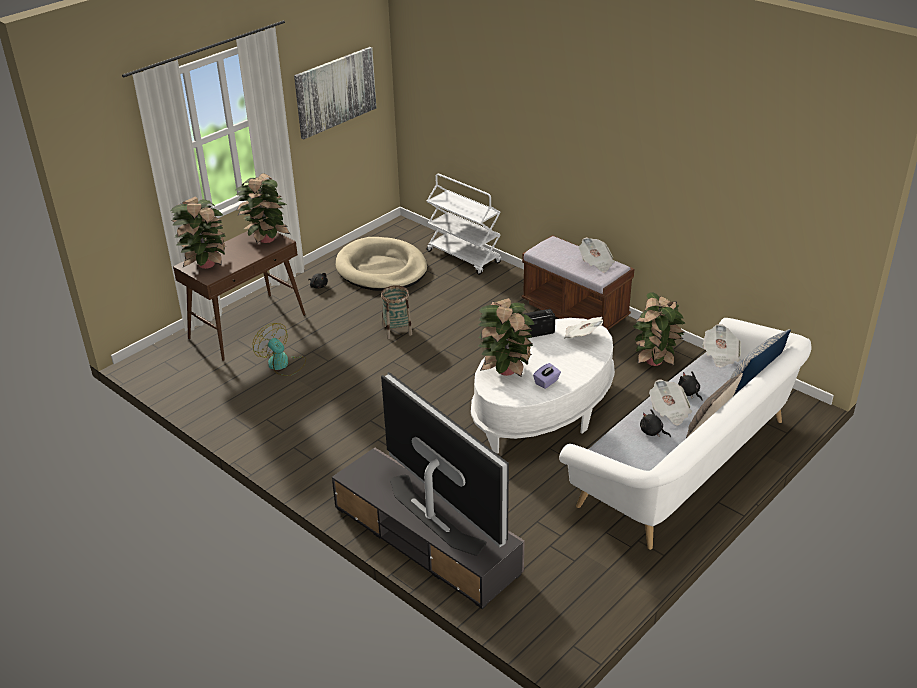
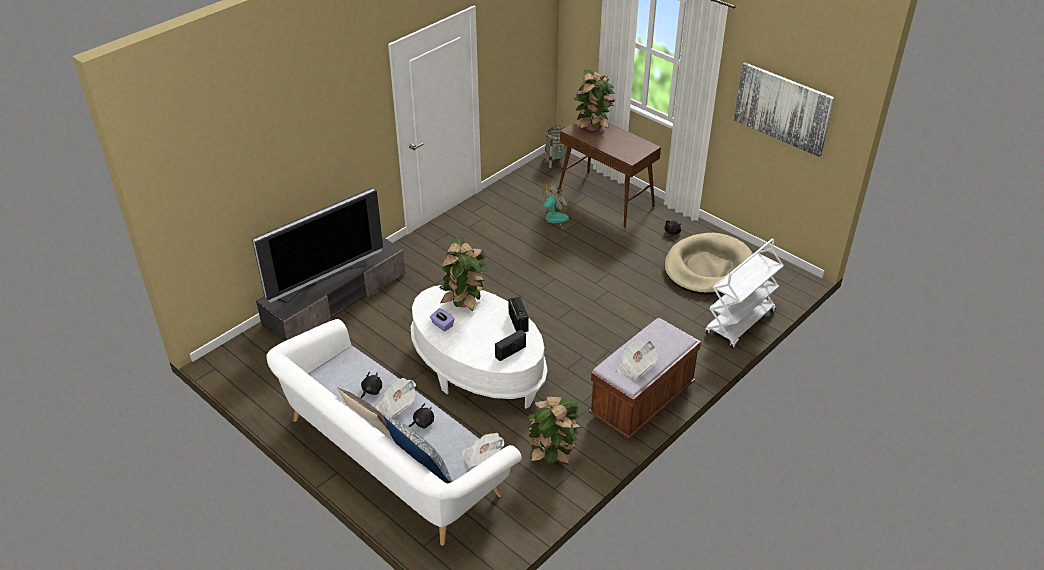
camera: 90 degrees right, 5 degrees up
(266, 240) = (633, 151): potted plant -> none
(397, 330) = (603, 280): basket -> basket (556, 161)
(582, 336) = (510, 352): newspaper -> radio

